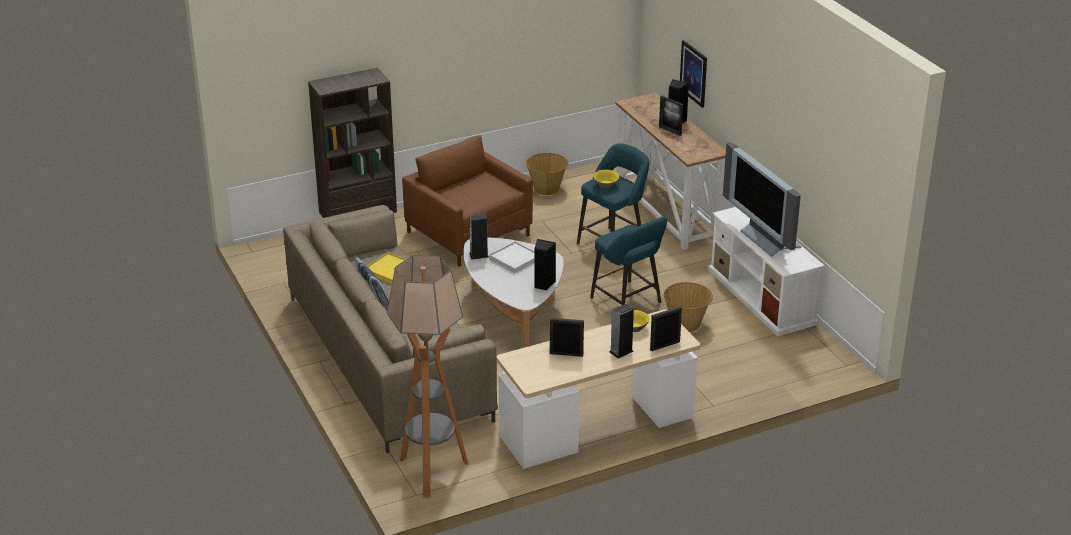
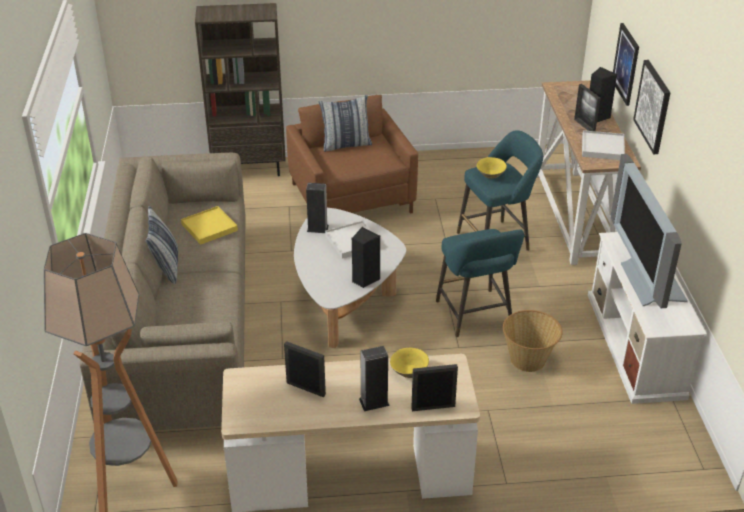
camera: 20 degrees right, 5 degrees up
(461, 184) = (346, 144): none -> pillow
(546, 189) = (460, 164): basket -> none
(693, 145) = (602, 148): none -> white tray
(732, 103) = (653, 106): none -> picture

